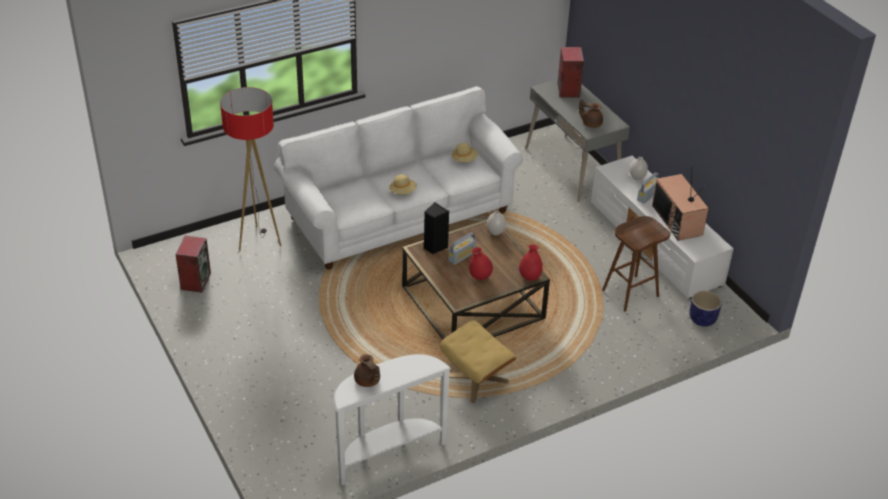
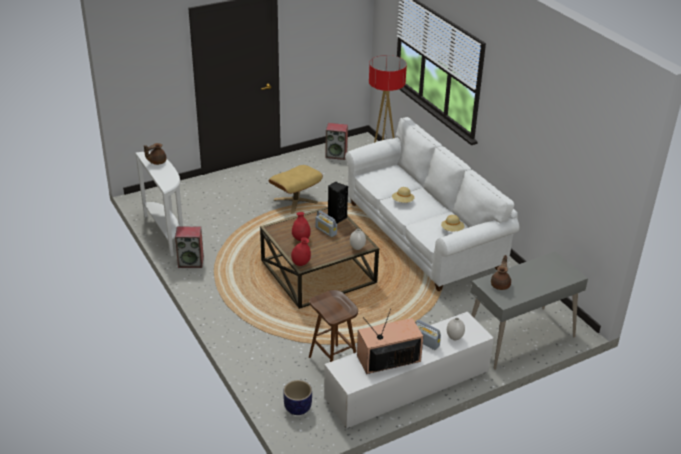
camera: 90 degrees right, 5 degrees down
(476, 378) = (233, 271): beige ottoman -> beige ottoman (295, 201)
(568, 90) = (557, 273): speaker -> speaker (191, 262)

